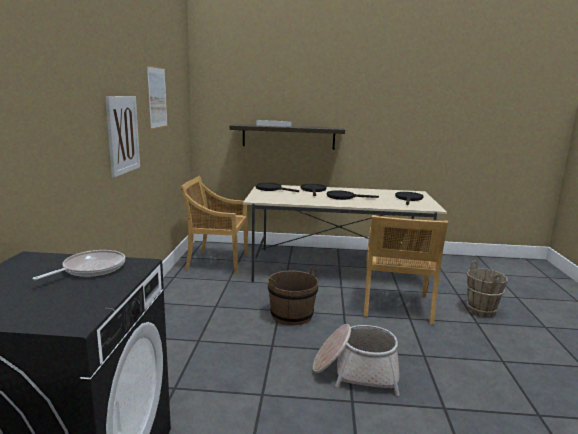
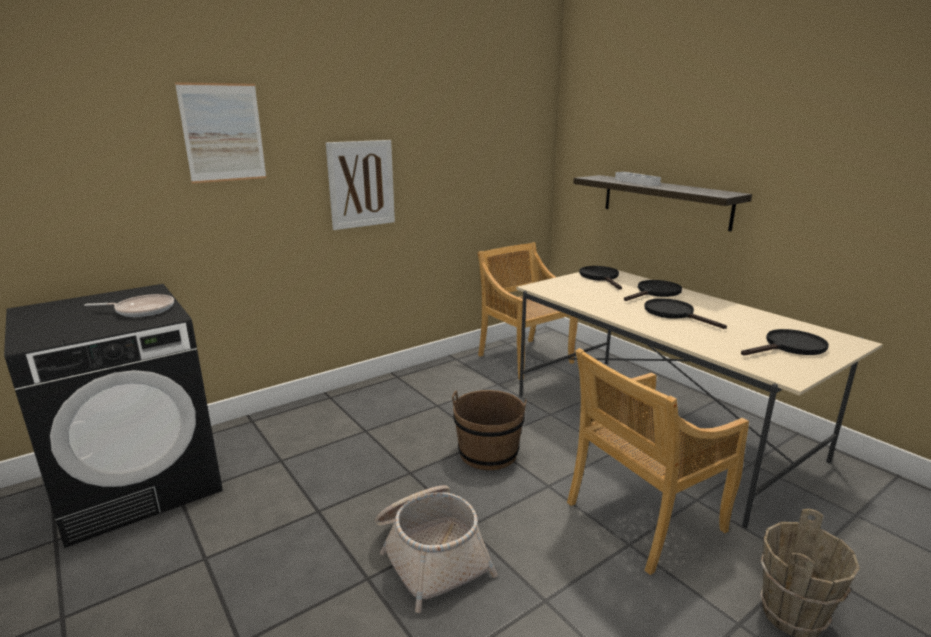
camera: 50 degrees right, 5 degrees up
(157, 97) = (452, 139): picture -> picture (223, 133)

